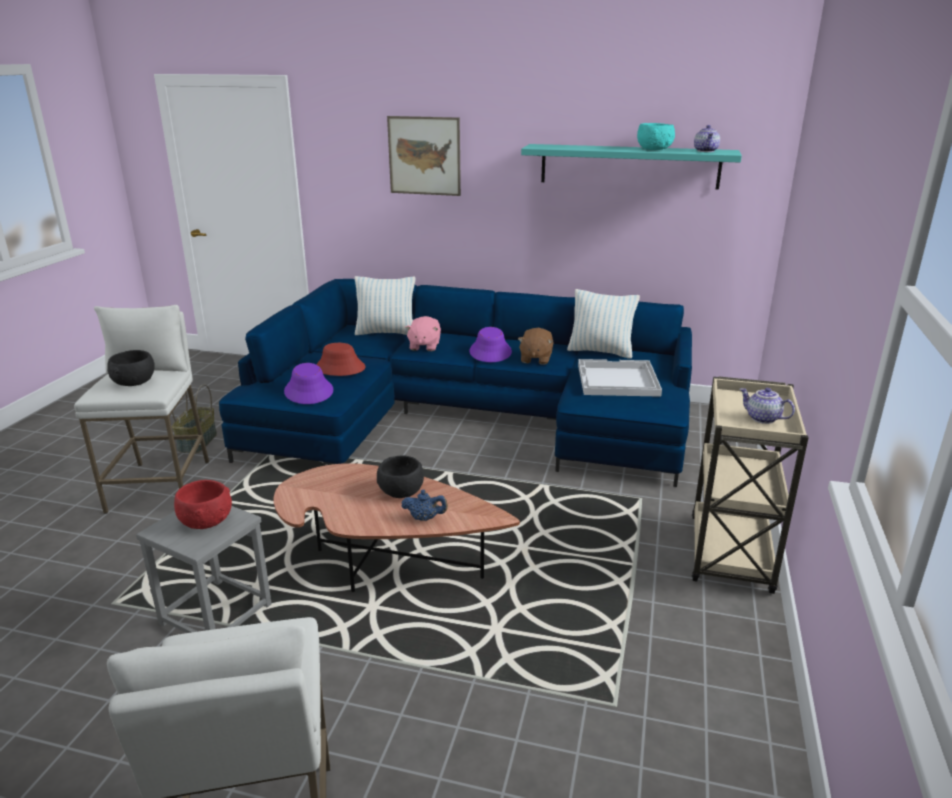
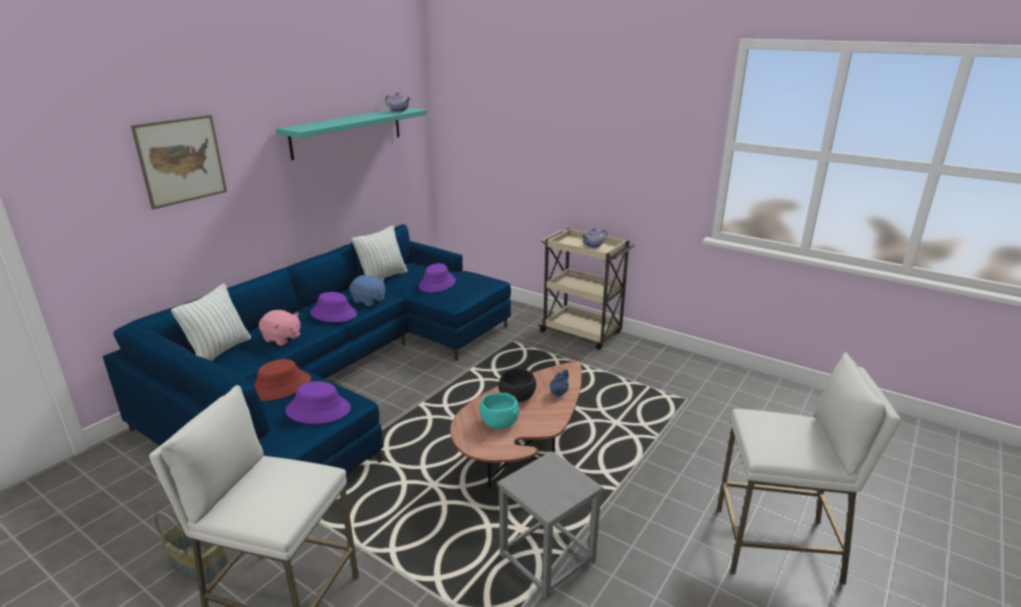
camera: 70 degrees left, 0 degrees up
(134, 383) = (278, 487): black bowl -> none
(206, 520) = (545, 479): red bowl -> none
(535, 359) = (369, 300): brown plush toy -> blue plush toy
(617, 380) = (437, 284): white tray -> purple hat
(654, 149) = (371, 115): turquoise bowl -> turquoise bowl (499, 422)

